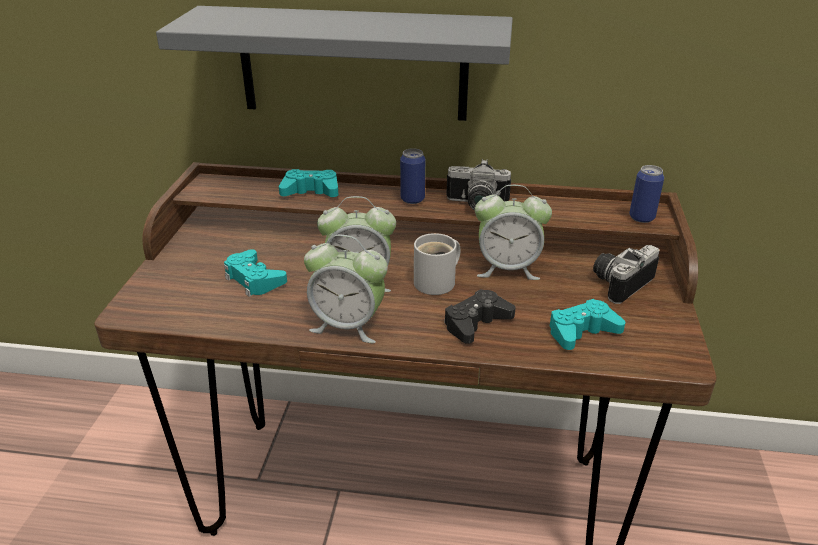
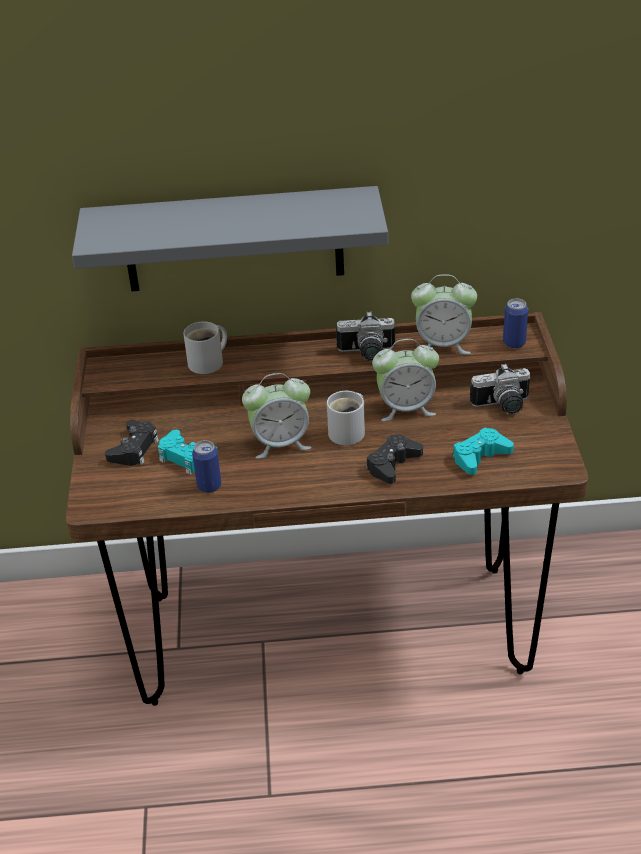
camera: 10 degrees left, 5 degrees up
(206, 263) = (134, 449): none -> black game controller
(311, 191) = (209, 362): turquoise game controller -> white mug
(348, 325) = (287, 485): alarm clock -> alarm clock (443, 345)
(412, 199) = (307, 356): can -> can (209, 486)
(618, 283) = (503, 406): camera -> camera turned 135 degrees counterclockwise

